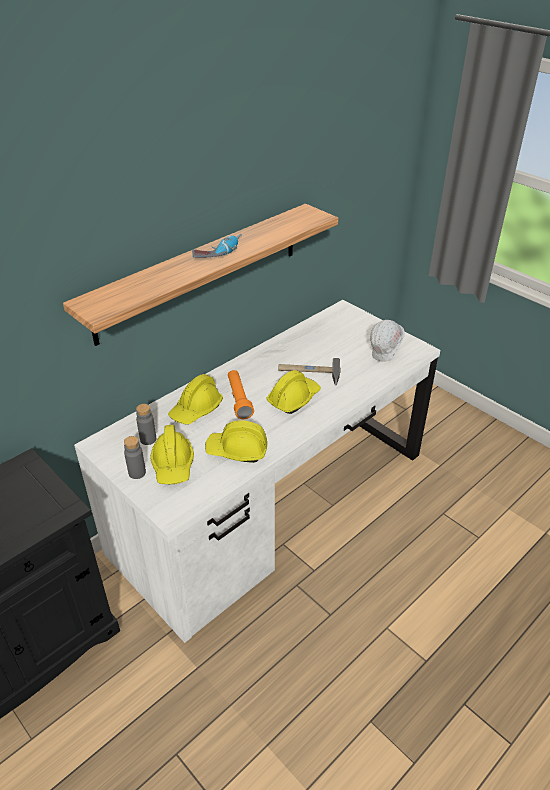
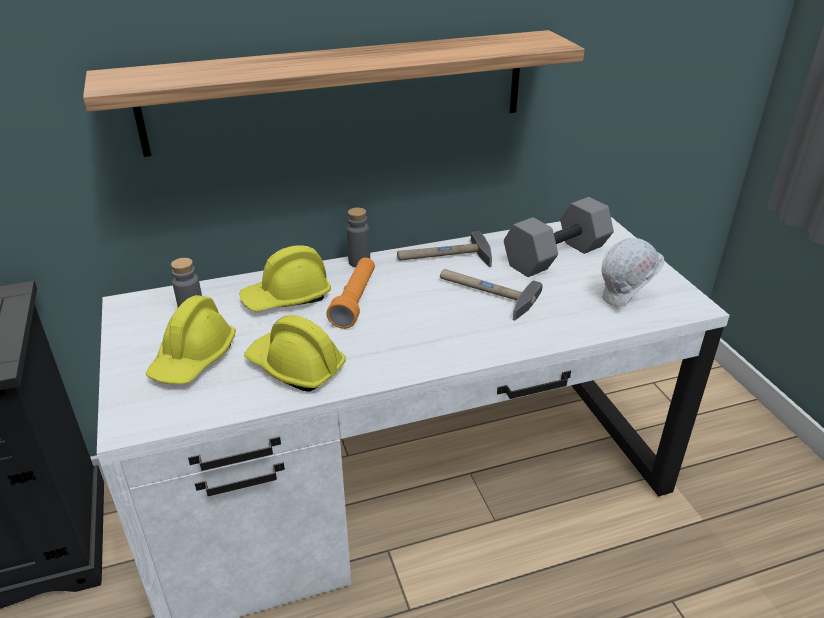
camera: 25 degrees right, 5 degrees down
(137, 473) = (140, 354): grey bottle -> grey bottle (359, 262)
(219, 253) = (355, 57): power drill -> none
(269, 355) = (444, 257): none -> hammer
(293, 398) = (434, 321): yellow hard hat -> none
(332, 336) = (556, 255): none -> grey dumbbell

